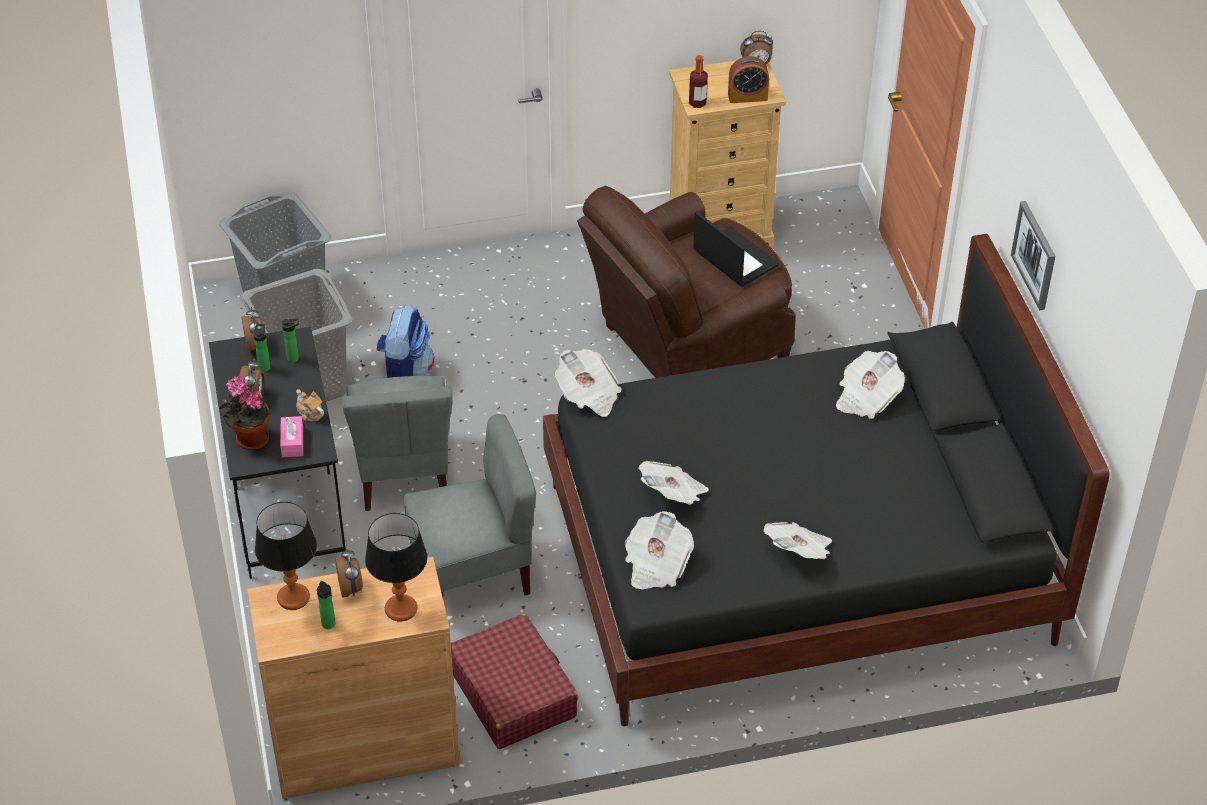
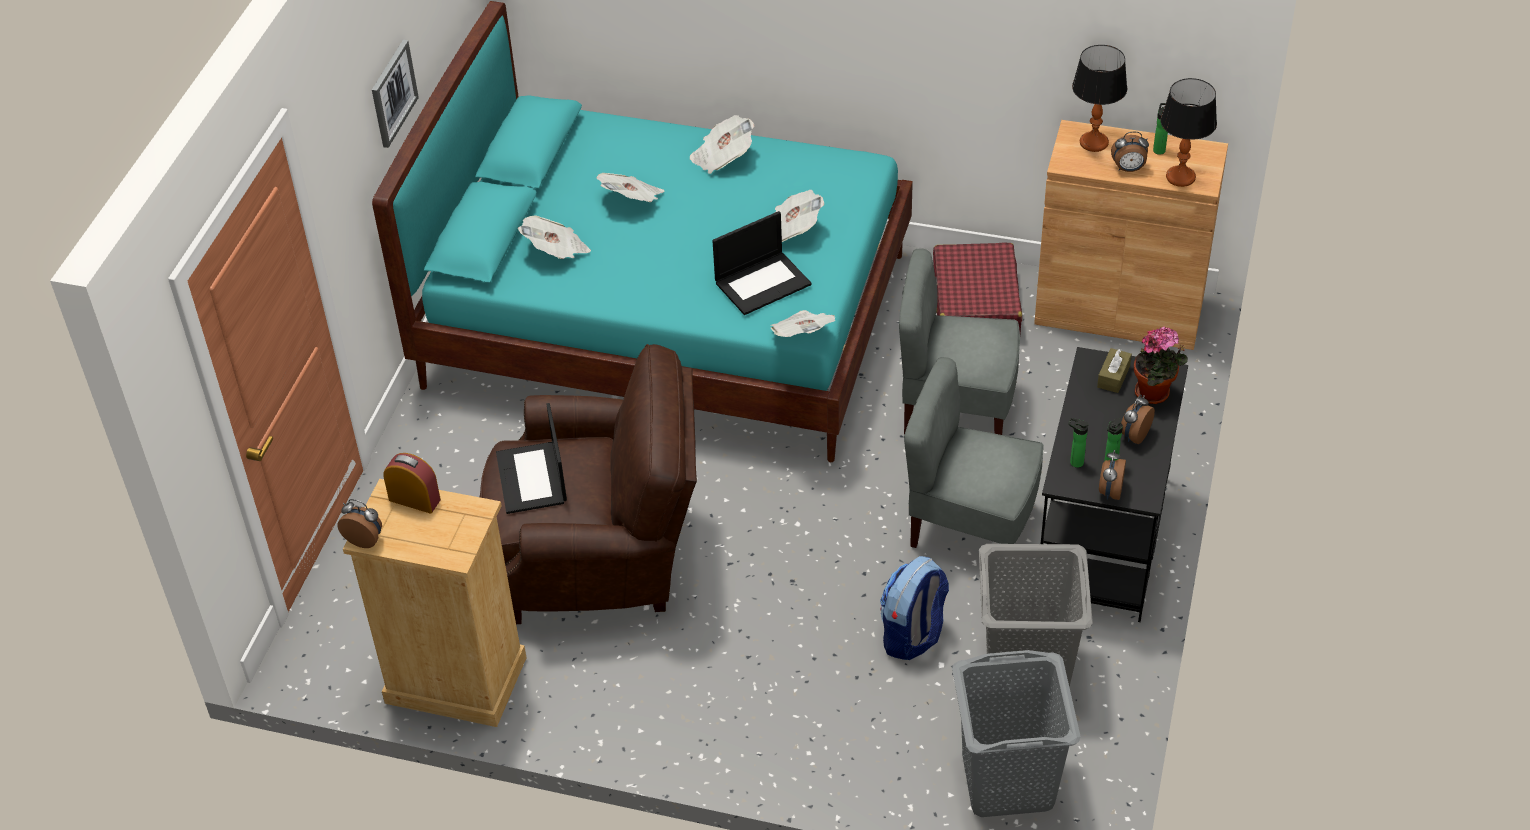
camera: 150 degrees left, 0 degrees up
(292, 442) = (1113, 376): pink tissue box -> brown tissue box
(310, 413) = (1084, 399): teapot -> none
(351, 588) = (1128, 169): alarm clock -> alarm clock turned 105 degrees counterclockwise
(403, 473) = (971, 527): grey chair -> grey chair turned 90 degrees counterclockwise
(656, 565) = (844, 185): newspaper -> newspaper (632, 200)
(658, 429) = (763, 282): none -> laptop
(697, 103) = (476, 512): bottle -> none
(798, 564) = (667, 319): black bed -> turquoise bed

